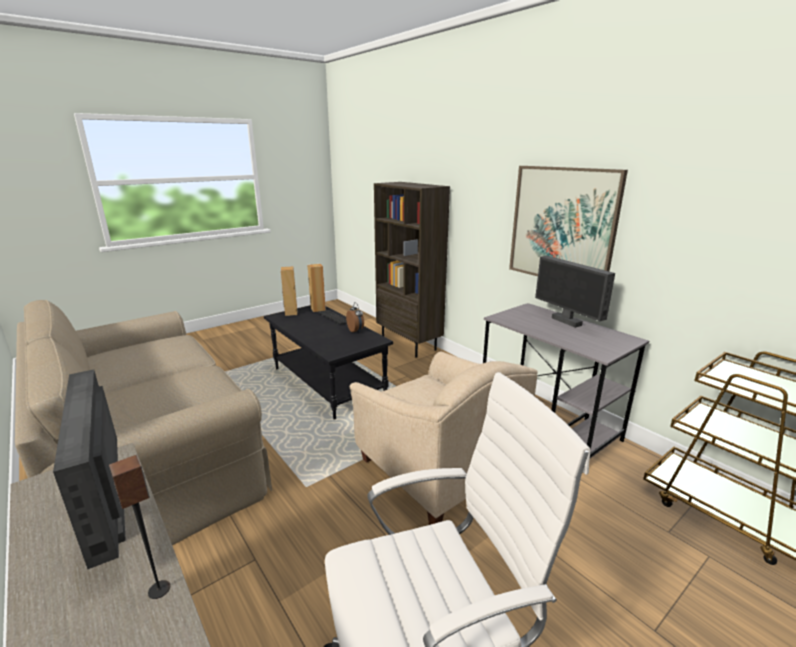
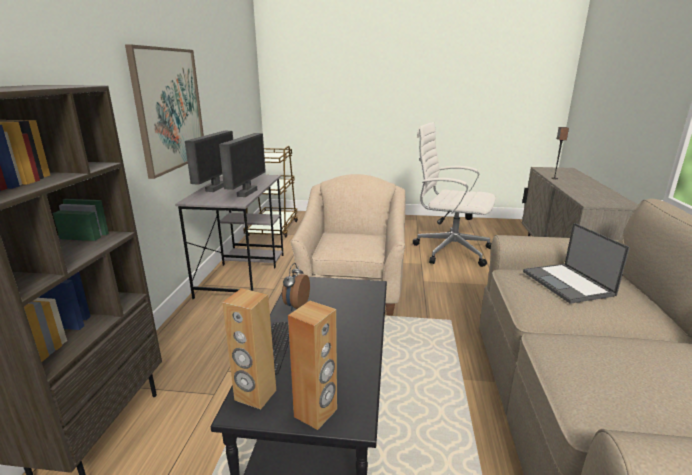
camera: 135 degrees left, 0 degrees up
(115, 521) = (577, 189): monitor -> monitor (246, 193)
(177, 393) = (568, 283): none -> laptop

